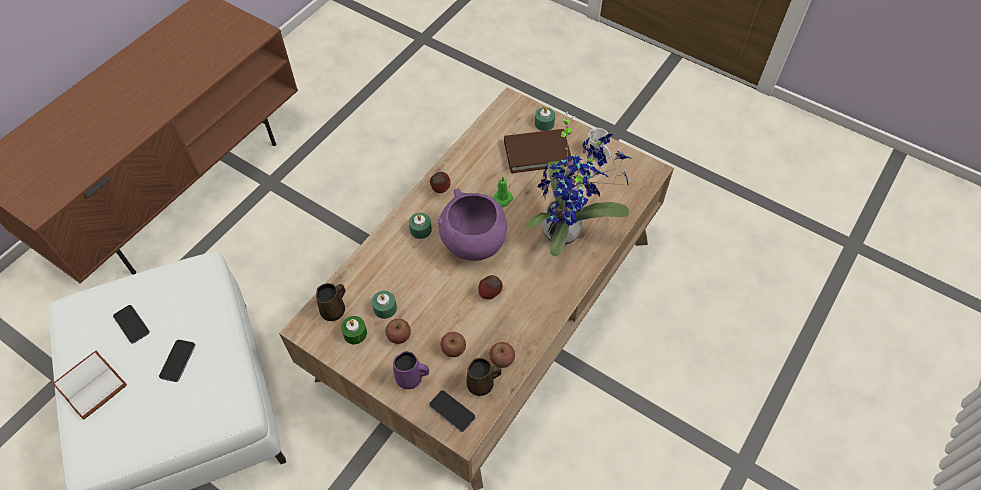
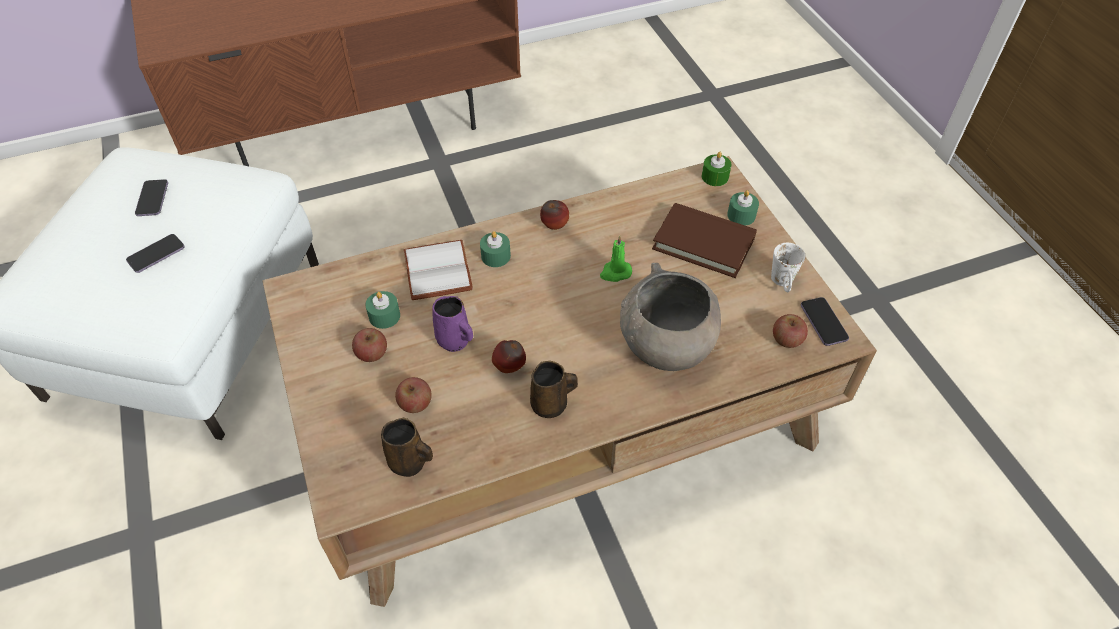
camera: 35 degrees right, 5 degrees down
(93, 384) = (72, 233): white book -> white book (440, 271)
(334, 310) = (333, 289): brown mug -> brown mug (551, 405)
(355, 333) = (331, 324): green candle -> green candle (715, 177)
(411, 379) = (342, 407): purple mug -> purple mug (455, 341)
(452, 411) = (352, 471): phone -> phone (823, 322)
(473, 244) = (540, 302): purple bowl -> none
(502, 359) = (458, 449): apple -> apple (787, 339)
(566, 230) = (665, 348): potted plant -> grey bowl

